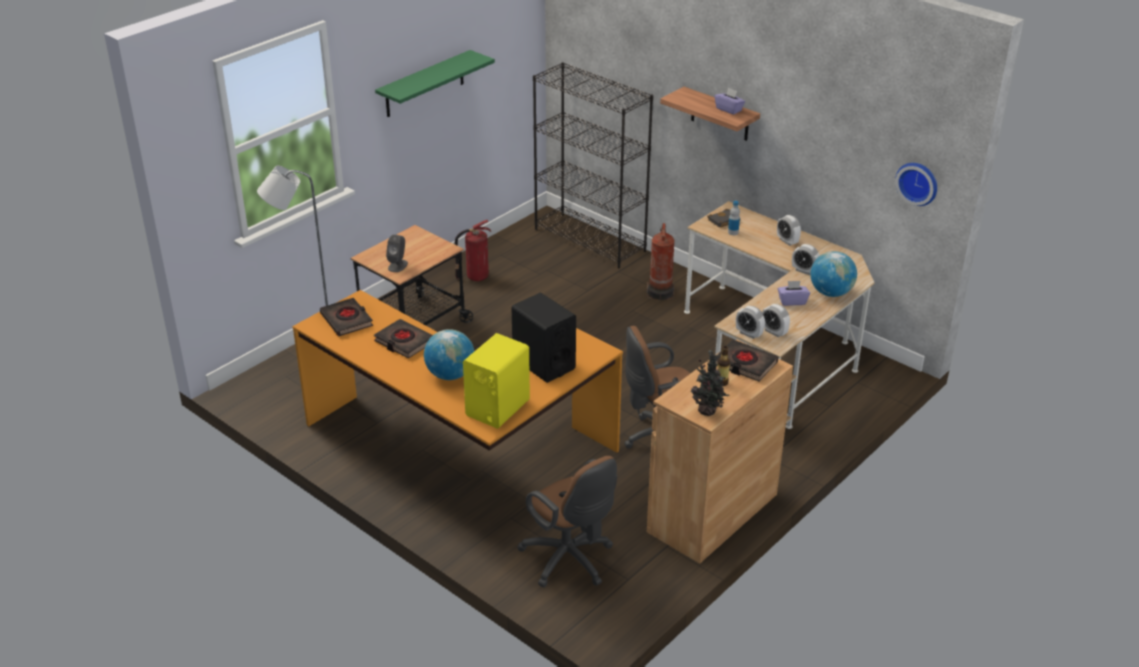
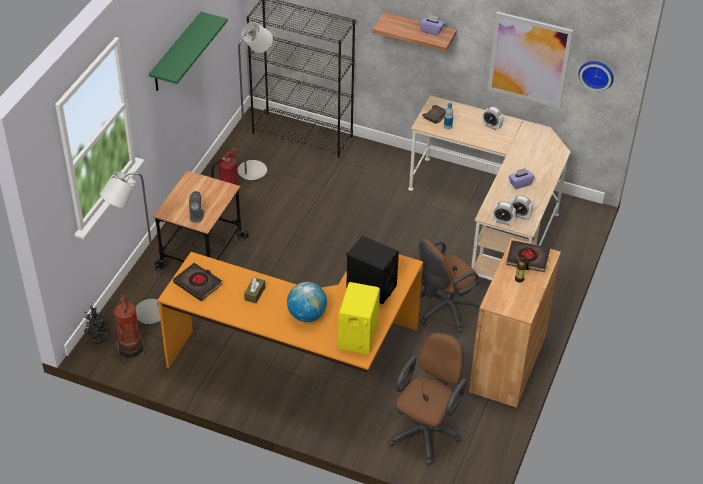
camera: 20 degrees left, 10 degrees up
(404, 342) = (255, 293): black book -> brown tissue box
(520, 261) = (256, 169): none -> grey floor lamp
(570, 561) = (426, 430): brown office chair -> brown office chair turned 90 degrees counterclockwise
(660, 292) = (382, 174): fire extinguisher -> fire extinguisher (131, 348)
(708, 412) = (522, 307): potted plant -> potted plant (99, 340)
(804, 271) = (516, 152): alarm clock -> none
(831, 293) = (544, 169): globe -> none
(840, 158) = (529, 59): none -> picture

